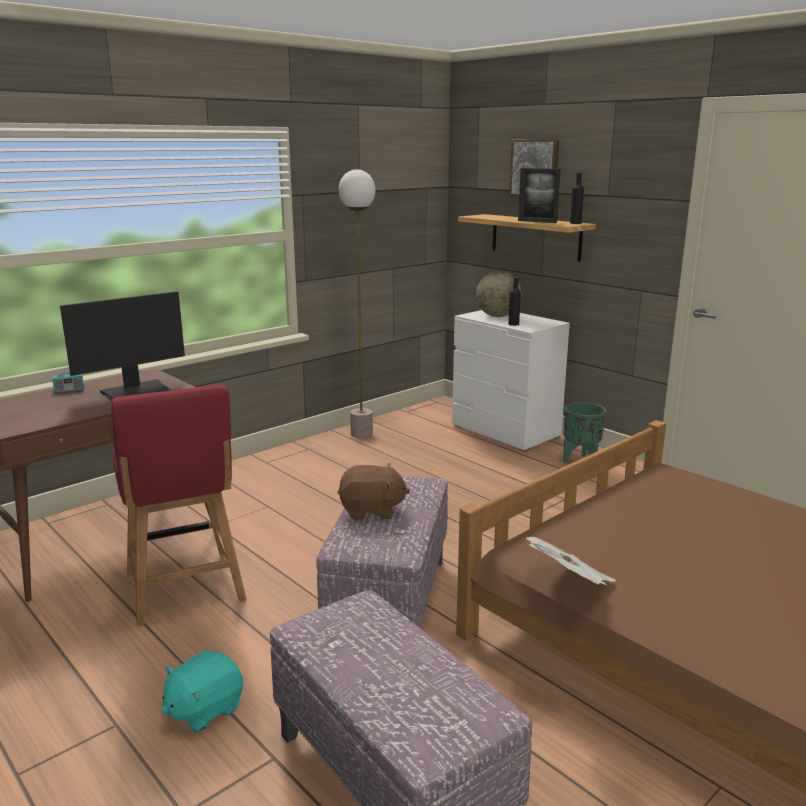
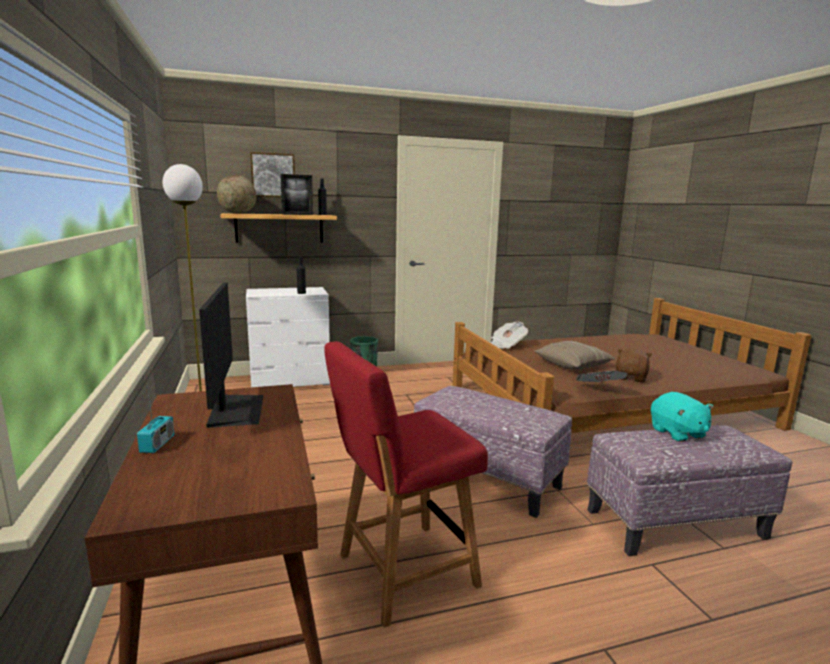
camera: 65 degrees left, 5 degrees down
(186, 590) = (401, 572): red chair -> red chair turned 150 degrees clockwise
(204, 709) = (592, 589): turquoise plush toy -> turquoise plush toy (677, 433)
(372, 511) = (492, 410): brown plush toy -> brown plush toy (631, 377)
(497, 316) = (273, 291): globe -> globe (238, 213)
(674, 550) = (573, 365): none -> beige pillow
(692, 485) = (506, 345): none -> newspaper

